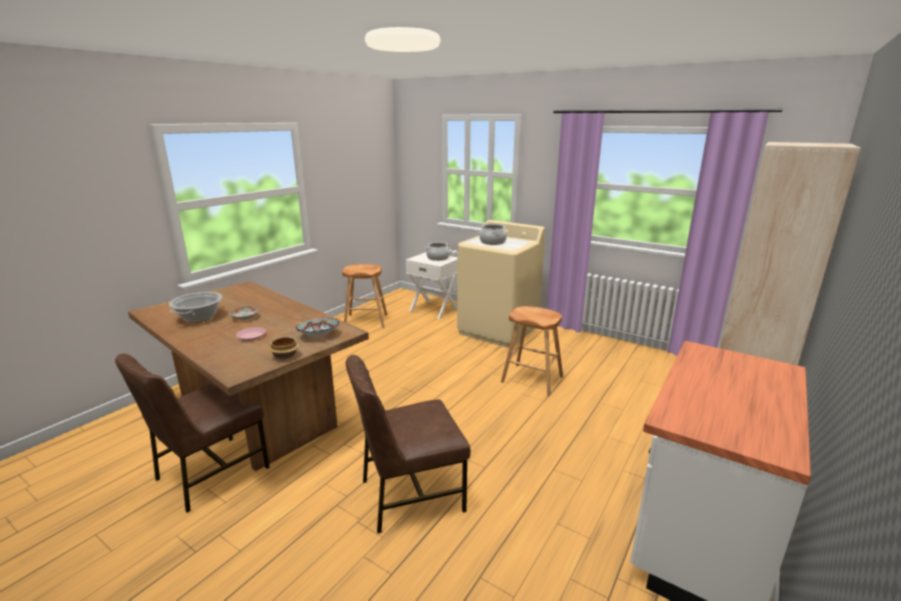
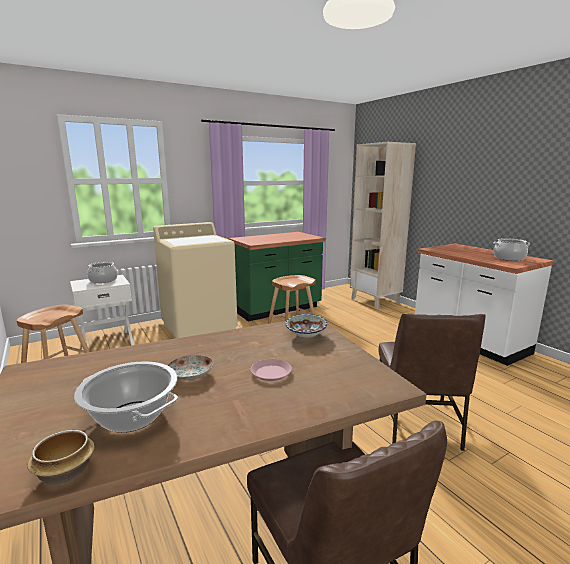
camera: 65 degrees left, 5 degrees down
(284, 356) = (352, 356): bowl -> bowl (64, 473)
(492, 242) = (194, 240): cooking pot -> cooking pot (509, 258)
(593, 353) = (277, 309): none -> green counter

